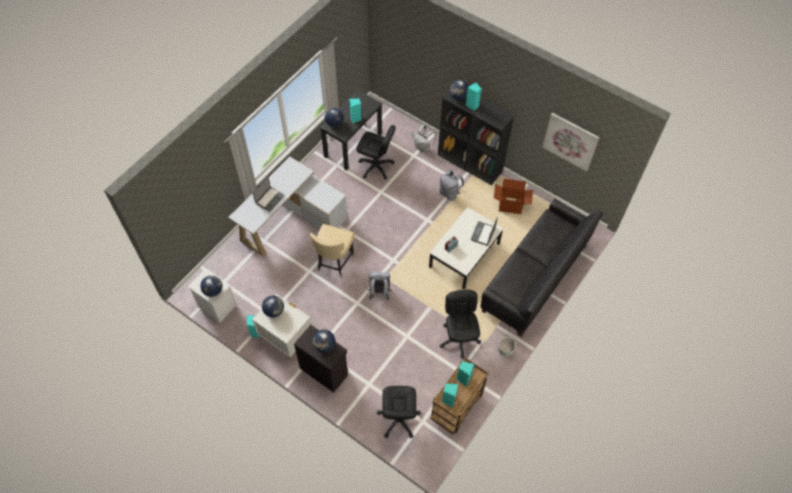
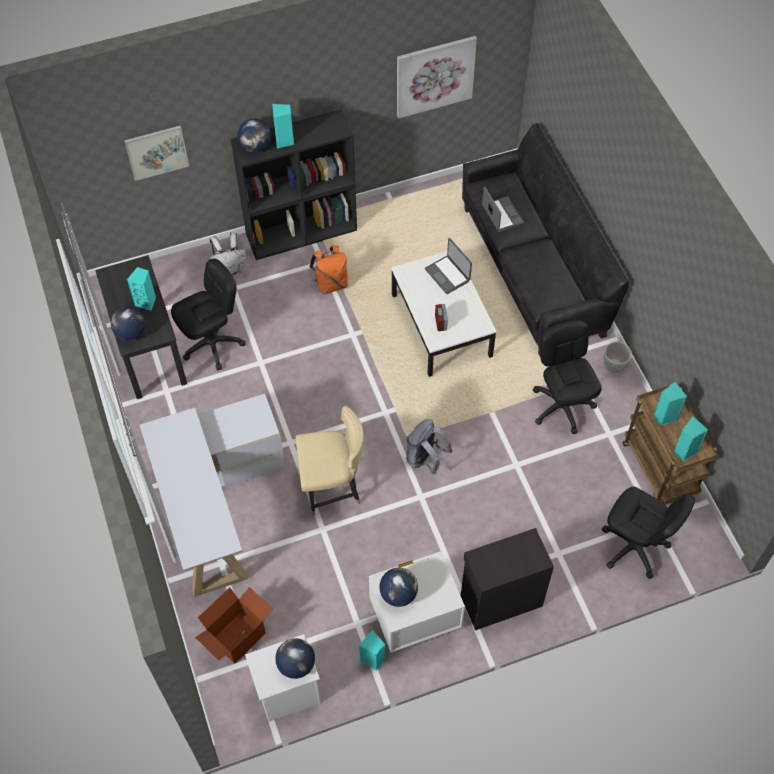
camera: 55 degrees left, 0 degrees up
(269, 199) = (197, 494): laptop -> laptop (501, 215)
(324, 345) = (512, 552): globe -> none
(334, 262) = (332, 488): beige chair -> beige chair turned 60 degrees counterclockwise
(420, 62) = (157, 152): none -> picture
(449, 193) = (331, 284): grey backpack -> orange backpack
(459, 339) = (562, 406): black office chair -> black office chair turned 45 degrees clockwise
(510, 205) = (404, 229): cardboard box -> cardboard box (237, 636)

